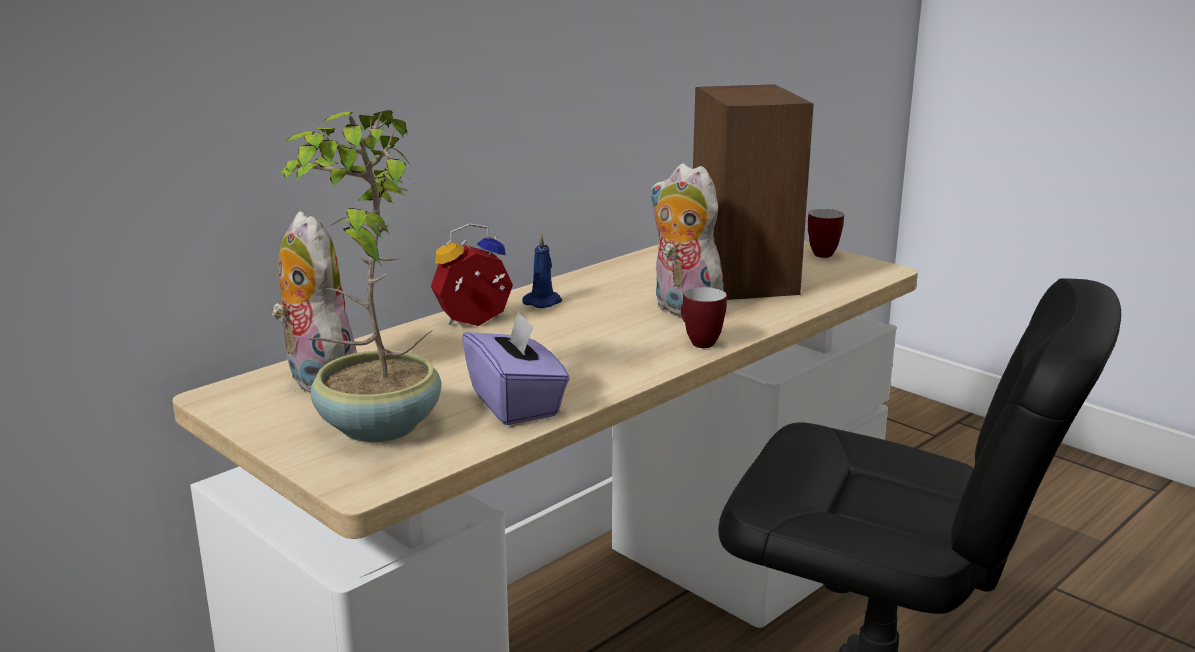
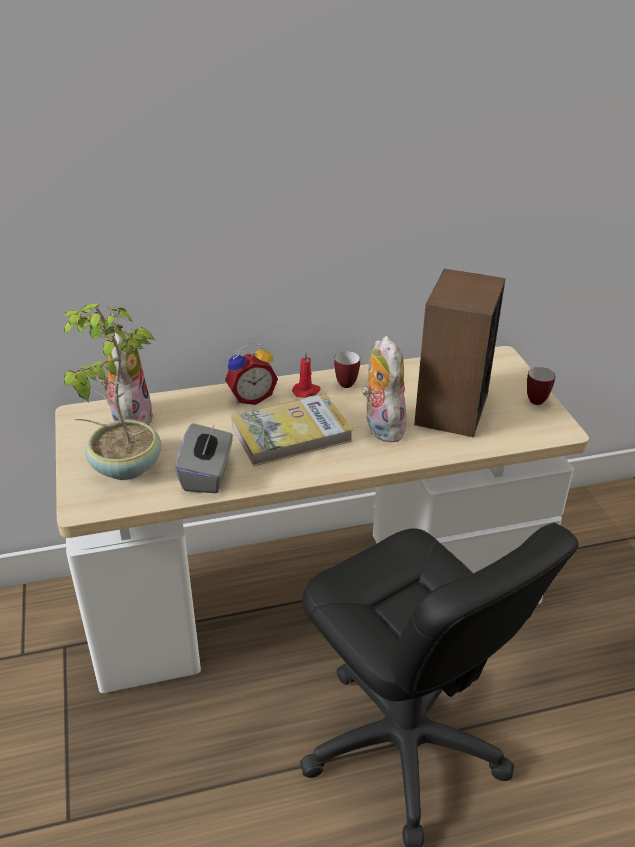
camera: 30 degrees right, 15 degrees up
(475, 323) = (251, 397): alarm clock -> alarm clock turned 150 degrees clockwise
(516, 403) = (207, 475): purple tissue box -> grey tissue box
(544, 302) = (306, 391): blue candle -> red candle
(578, 341) = (291, 434): none -> book
(698, 342) = (359, 460): mug -> mug (345, 382)

